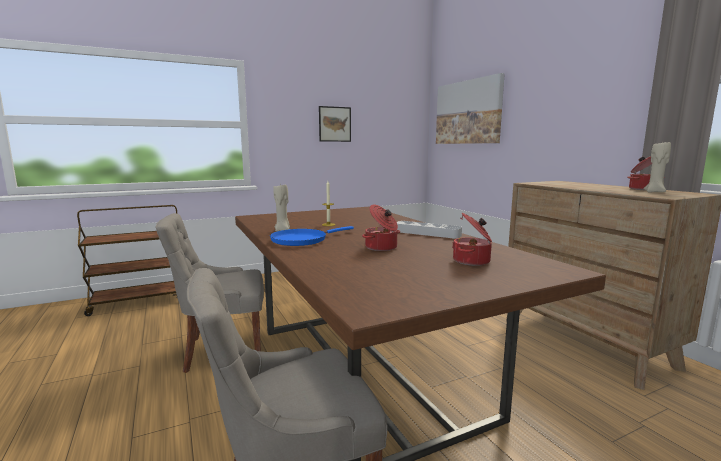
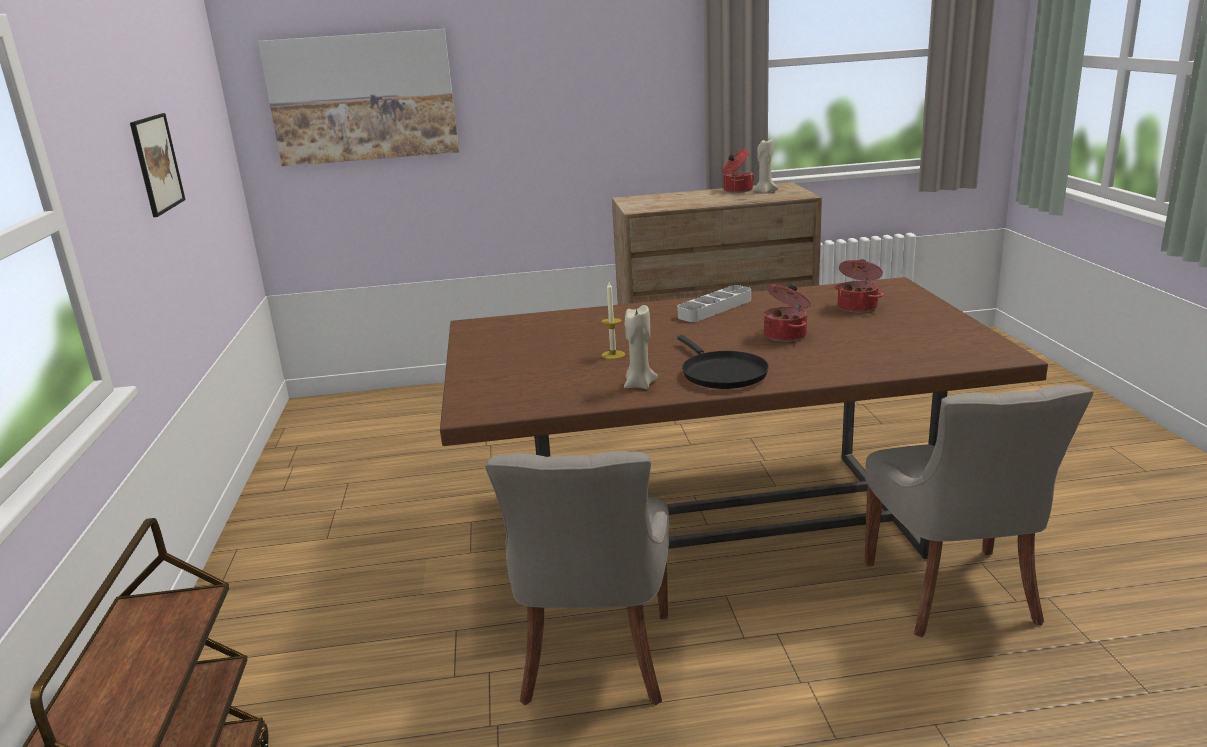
camera: 70 degrees left, 10 degrees up
(302, 240) = (721, 373): blue frying pan -> black frying pan

